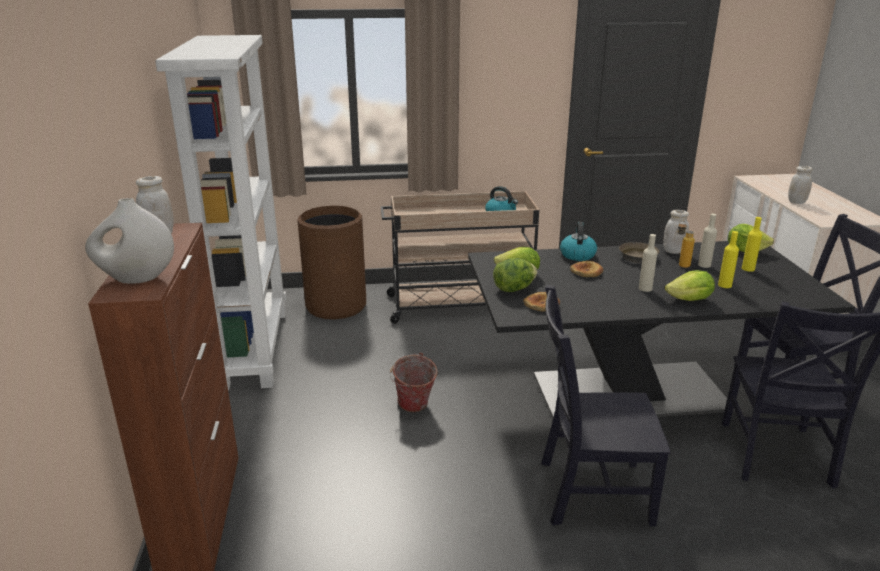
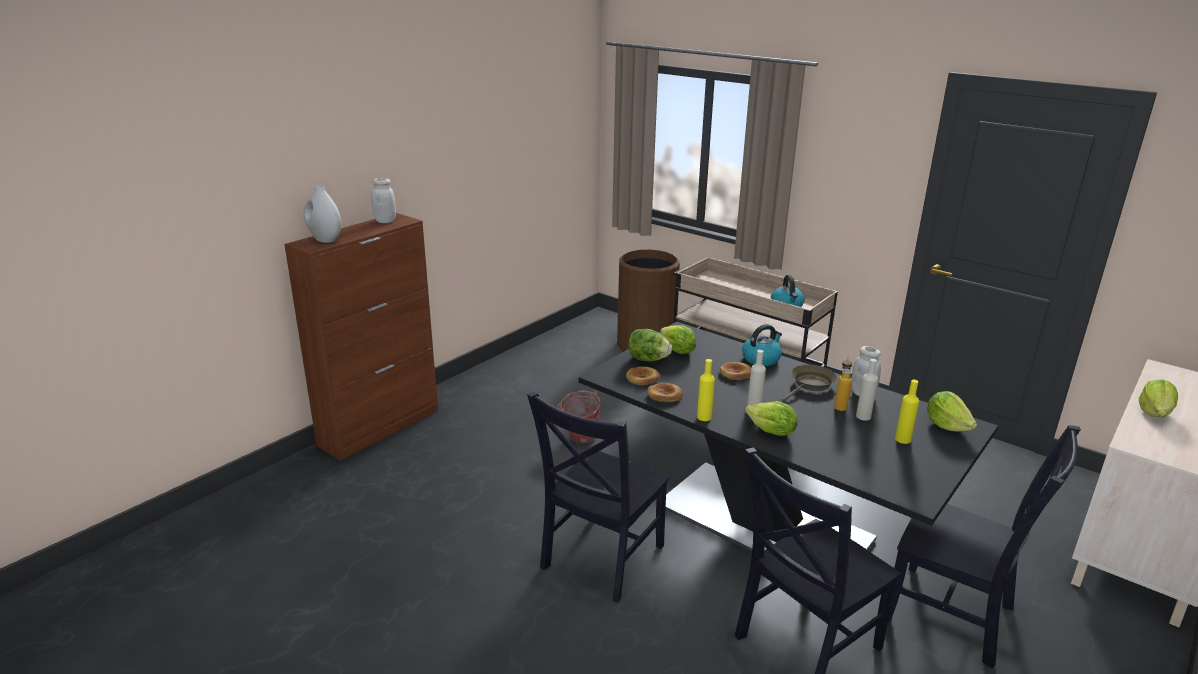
camera: 45 degrees right, 0 degrees up
(253, 347) = (546, 349): white bookcase -> none
(582, 309) = (665, 395): none -> bread
(589, 491) = (599, 559): black chair -> black chair turned 105 degrees counterclockwise
(724, 285) = (838, 439): yellow bottle -> yellow bottle (704, 417)
(796, 202) = (1154, 413): white jar -> lettuce

